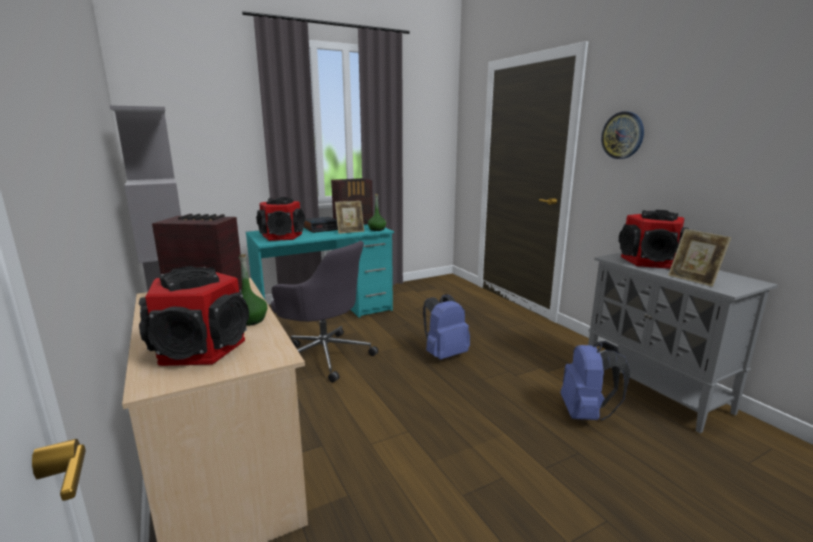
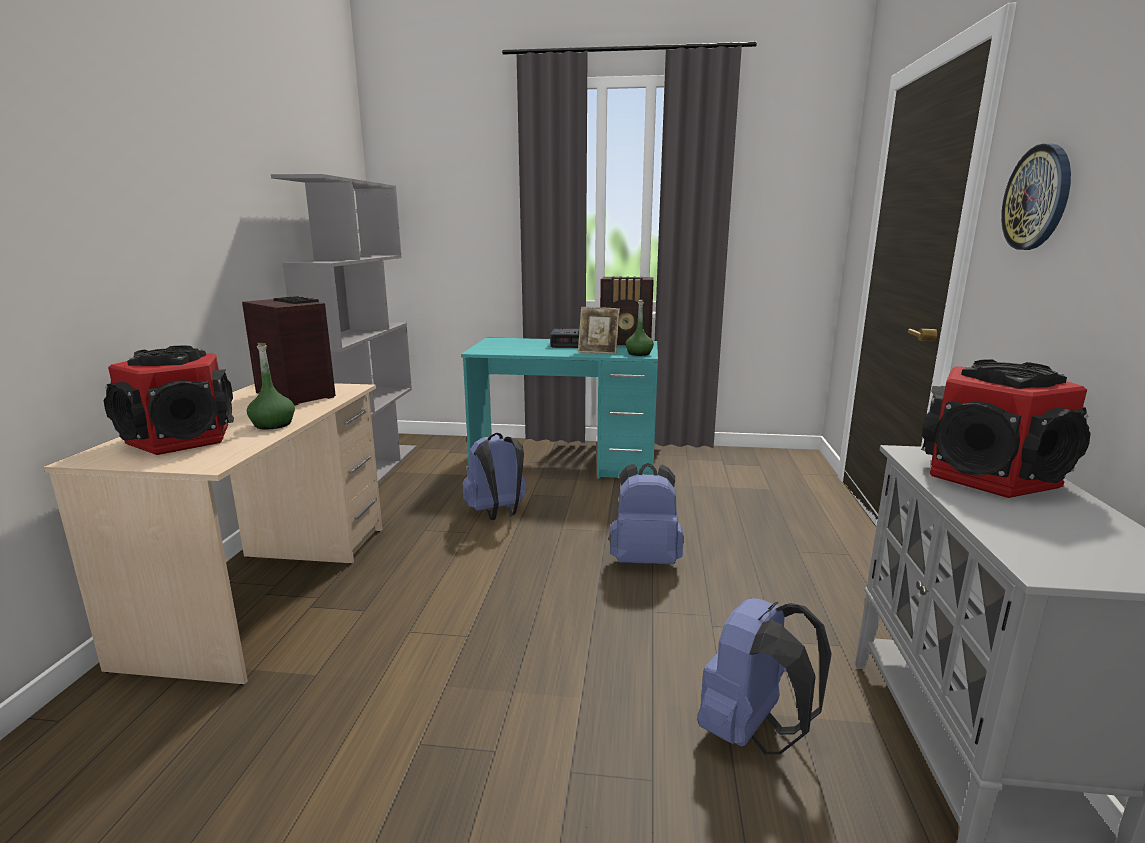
camera: 35 degrees right, 0 degrees up
(281, 236) = (507, 347): speaker -> none
(324, 356) = (497, 513): grey office chair -> blue backpack
(693, 279) = (1006, 528): picture frame -> none

